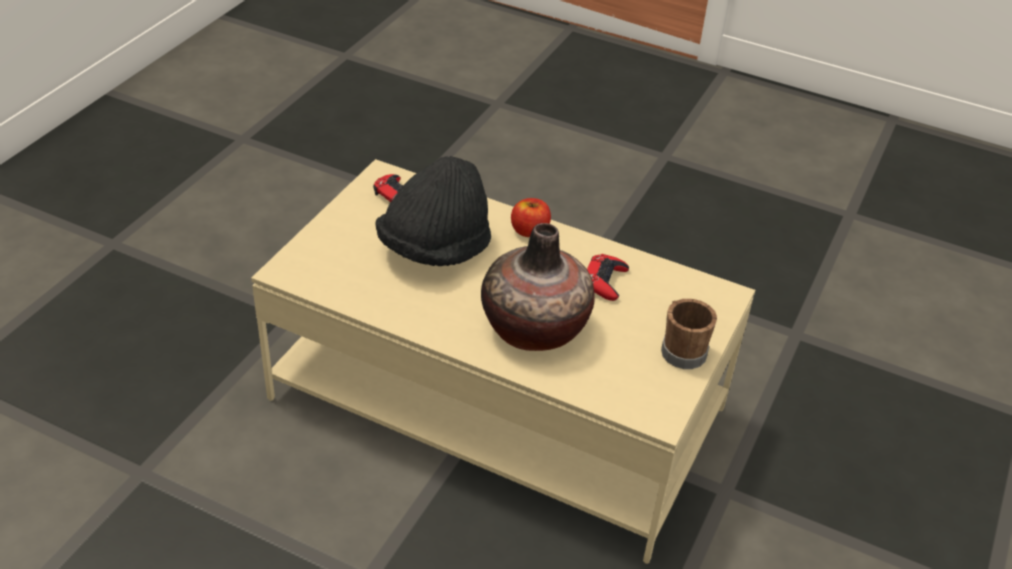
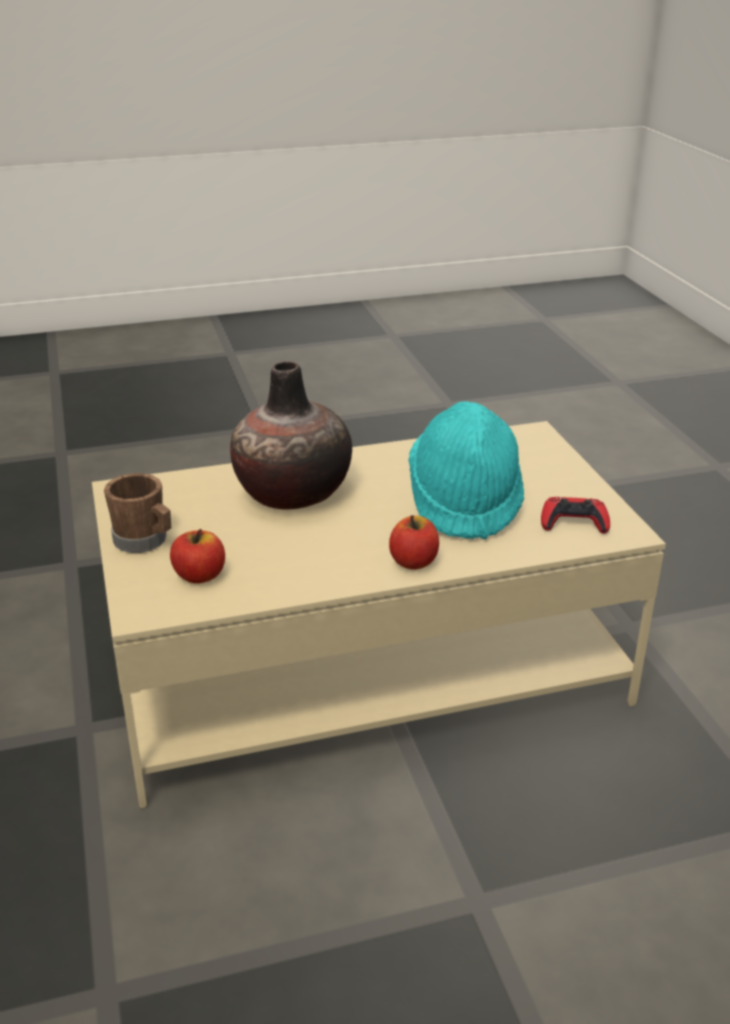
camera: 140 degrees right, 10 degrees down
(434, 249) = (464, 502): black hat -> turquoise hat
(604, 281) = (280, 557): red game controller -> none
(668, 299) = (199, 575): none -> apple

